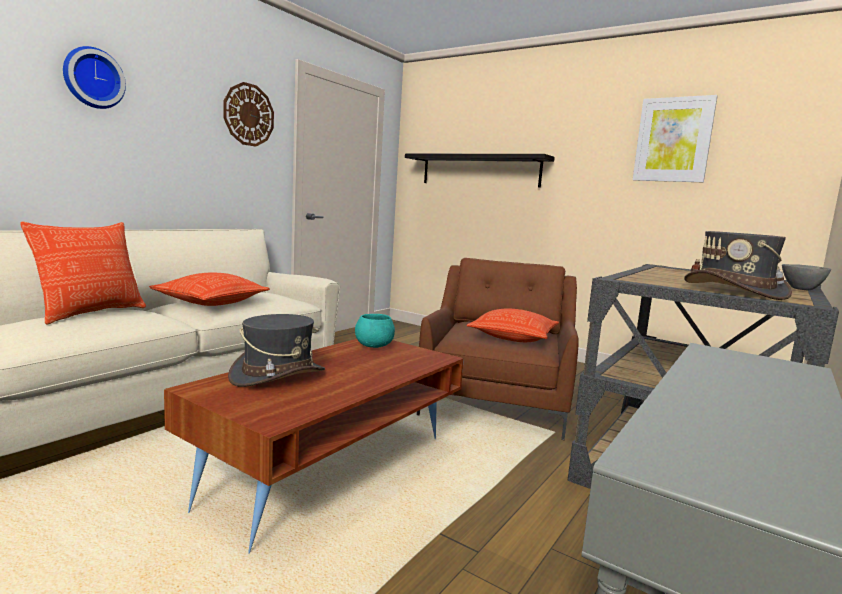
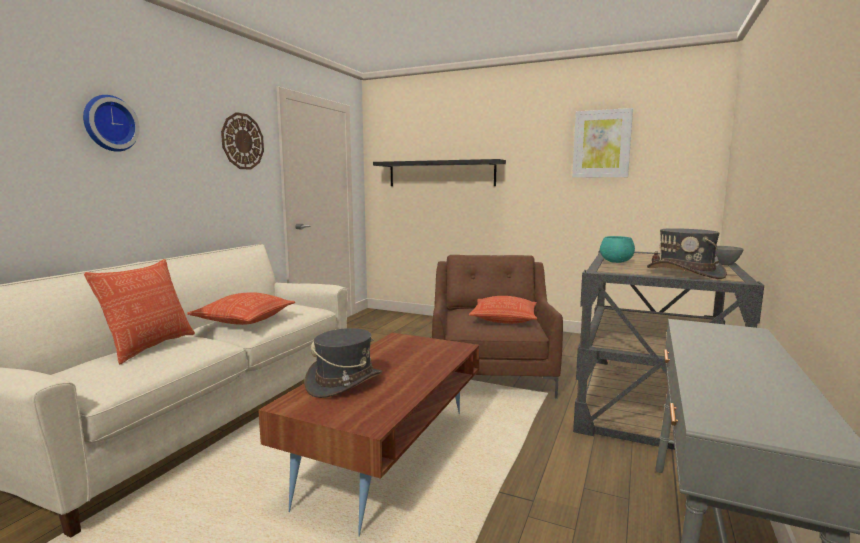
camera: 10 degrees left, 0 degrees up
(374, 346) = (402, 343): turquoise bowl -> turquoise bowl (616, 262)

